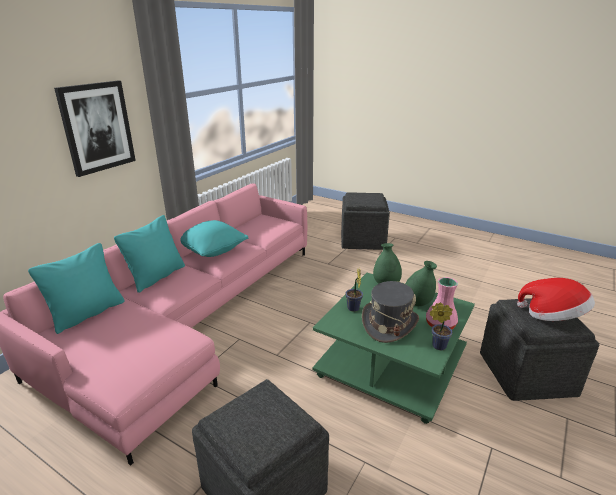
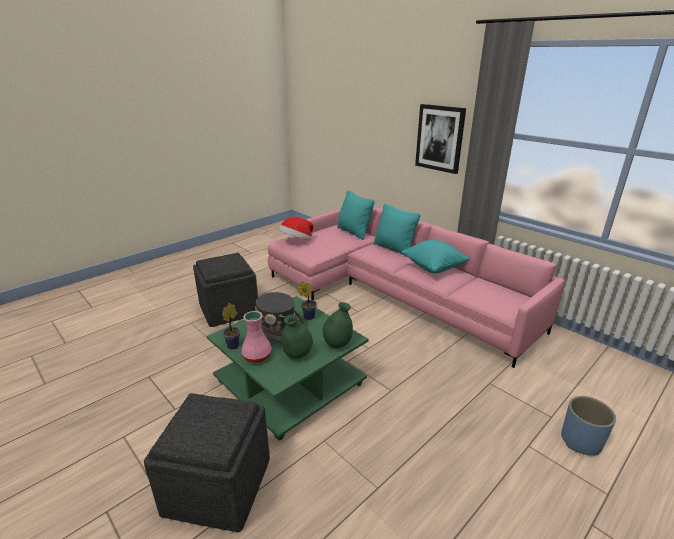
camera: 105 degrees right, 0 degrees up
(363, 240) = (581, 441): grey ottoman -> blue planter
(552, 316) = (198, 428): hat -> hat (296, 241)

